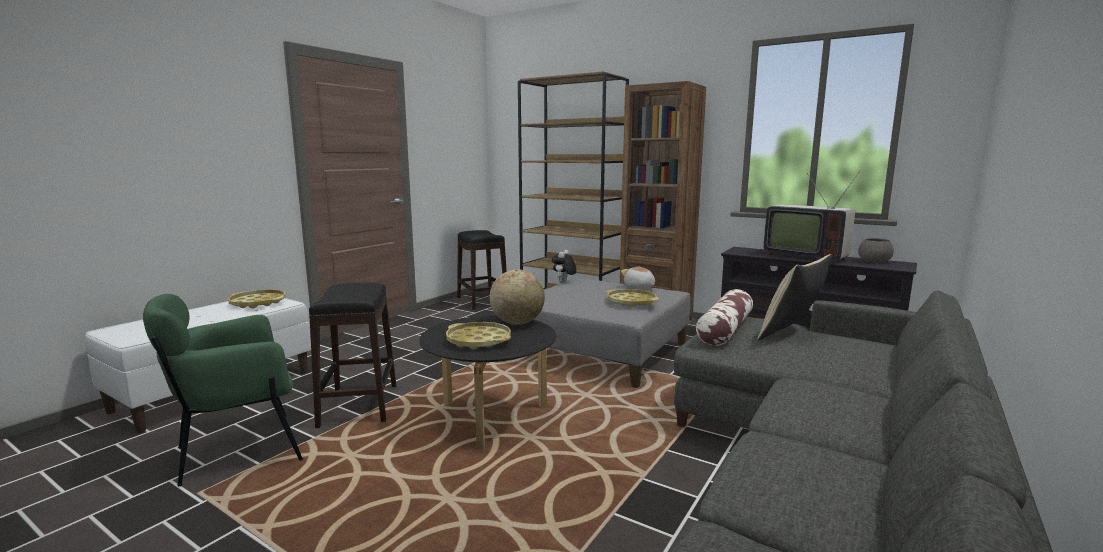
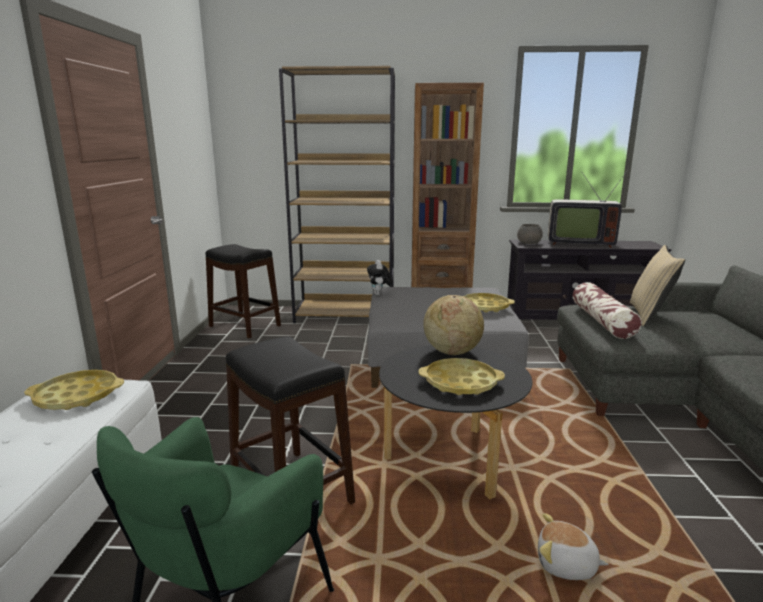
camera: 30 degrees left, 5 degrees up
(639, 287) = (457, 289): plush toy -> plush toy (566, 565)
(874, 261) = (629, 243): grey bowl -> grey bowl (529, 243)

